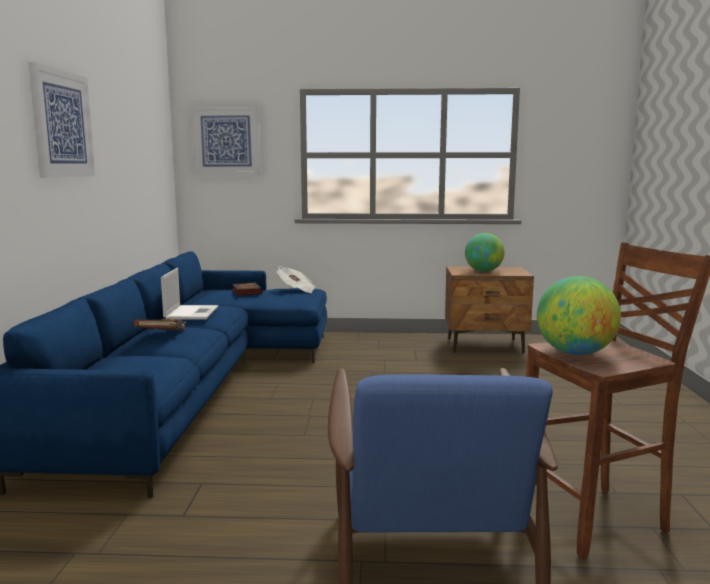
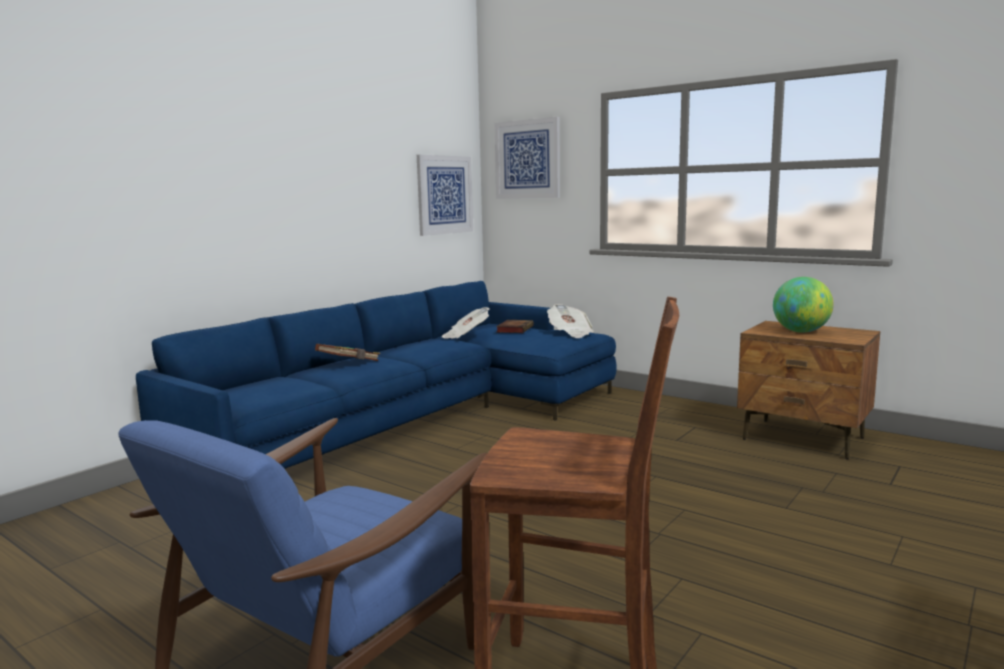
camera: 35 degrees right, 0 degrees up
(62, 124) = (281, 152): picture -> picture (444, 195)
(191, 313) = (418, 345): laptop -> none
(214, 301) = (466, 336): none -> newspaper
(575, 353) = (529, 449): globe -> none

